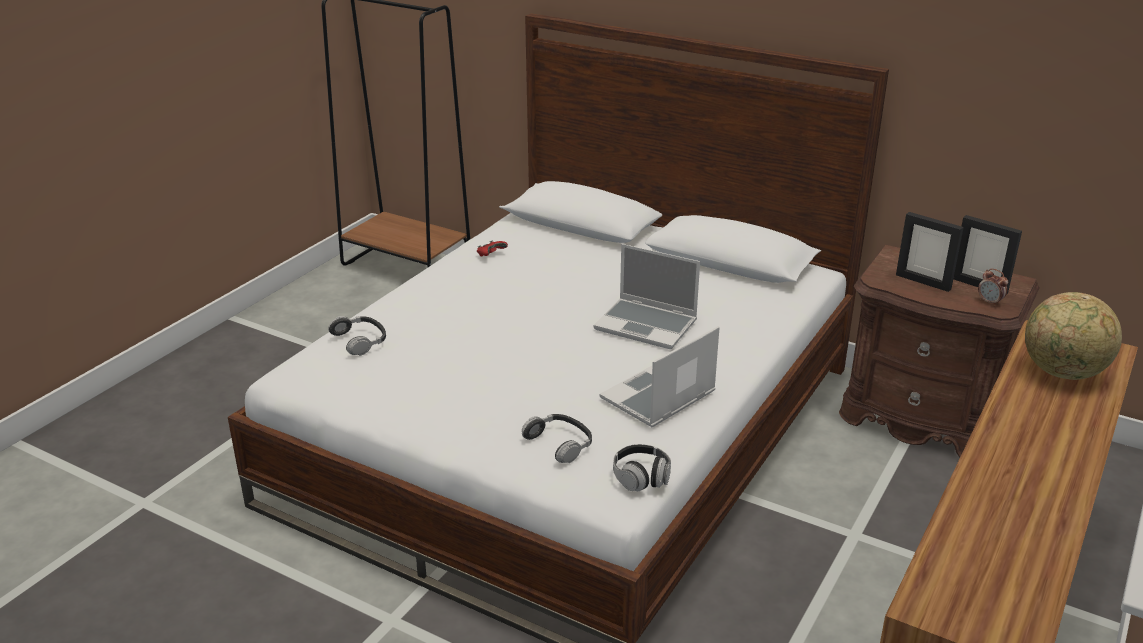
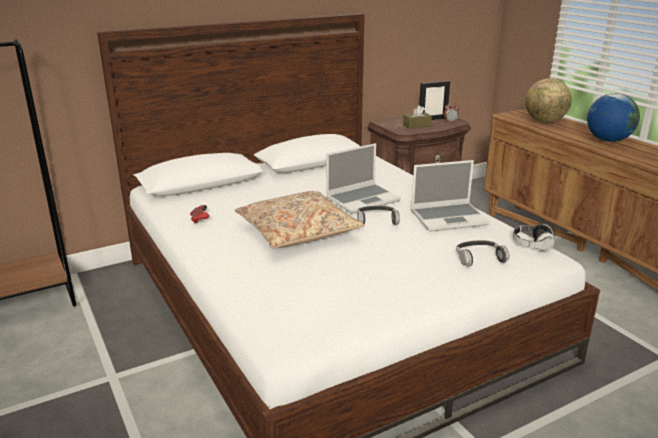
camera: 60 degrees left, 5 degrees down
(360, 340) = (269, 296): headphones -> headphones (377, 220)
(515, 313) = (297, 231): none -> beige pillow
(658, 397) = (449, 218): laptop -> laptop turned 90 degrees counterclockwise
(923, 281) = (417, 125): picture frame -> brown tissue box
(1042, 449) = (608, 140): none -> globe

